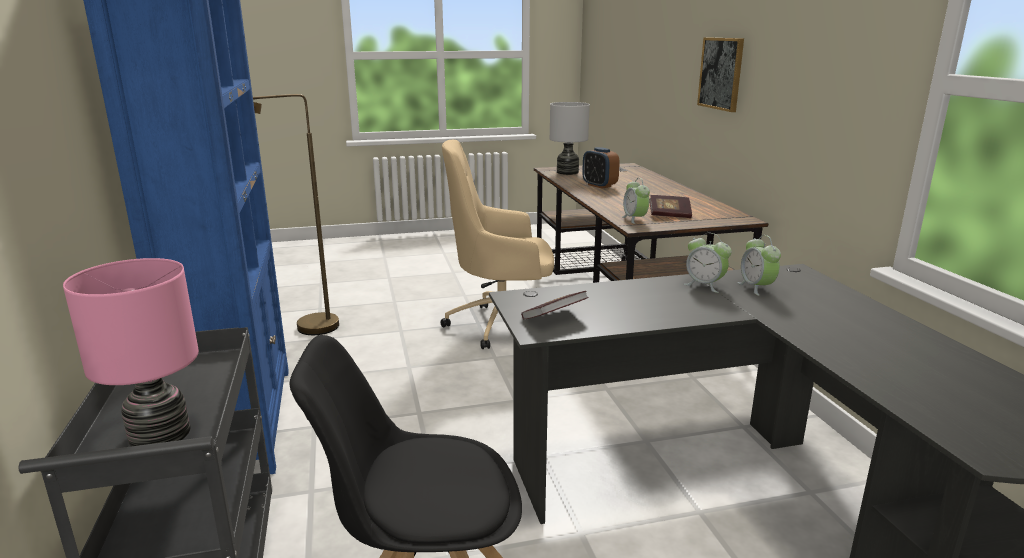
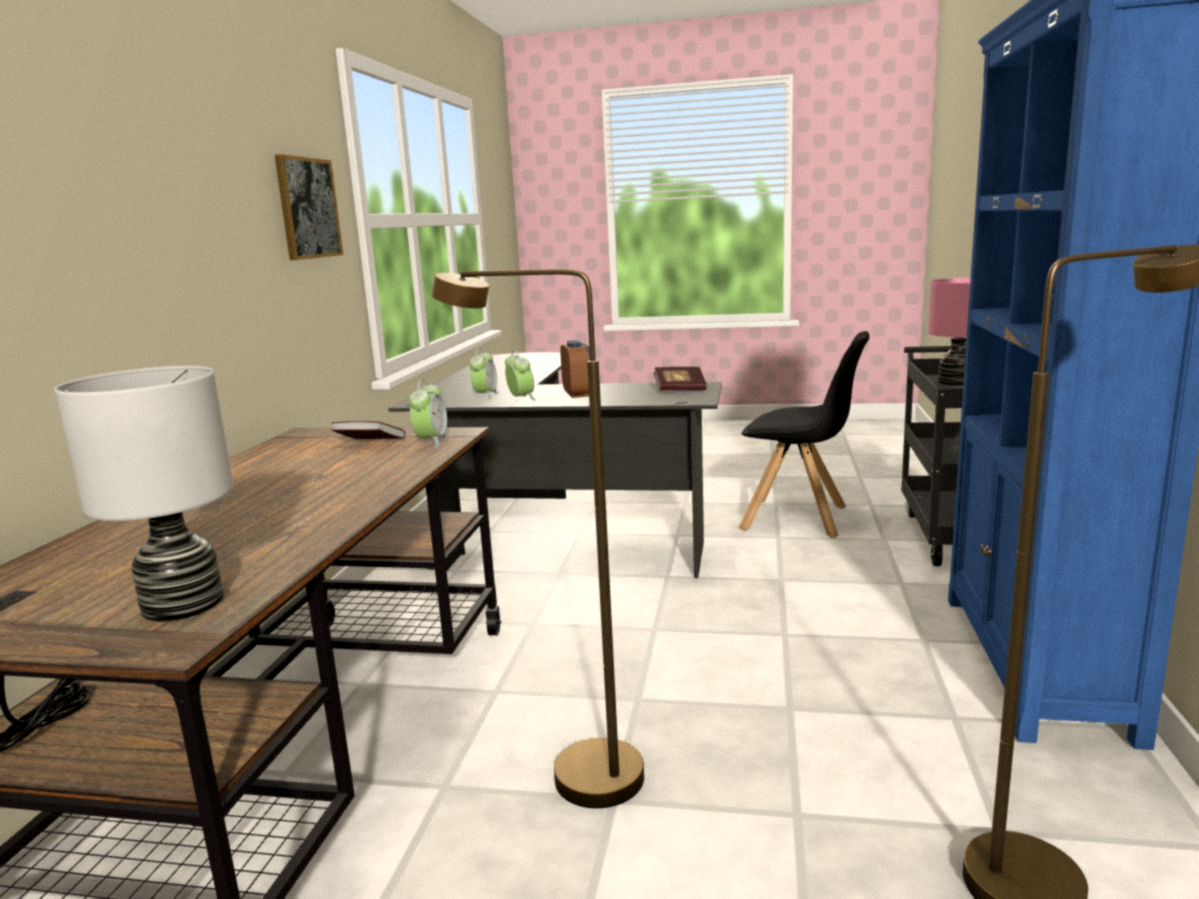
camera: 155 degrees left, 5 degrees down
(501, 326) = (573, 775): beige office chair -> brown floor lamp
(599, 185) = (275, 524): alarm clock -> alarm clock (578, 394)
(721, 73) = (133, 247): picture -> picture (308, 208)

